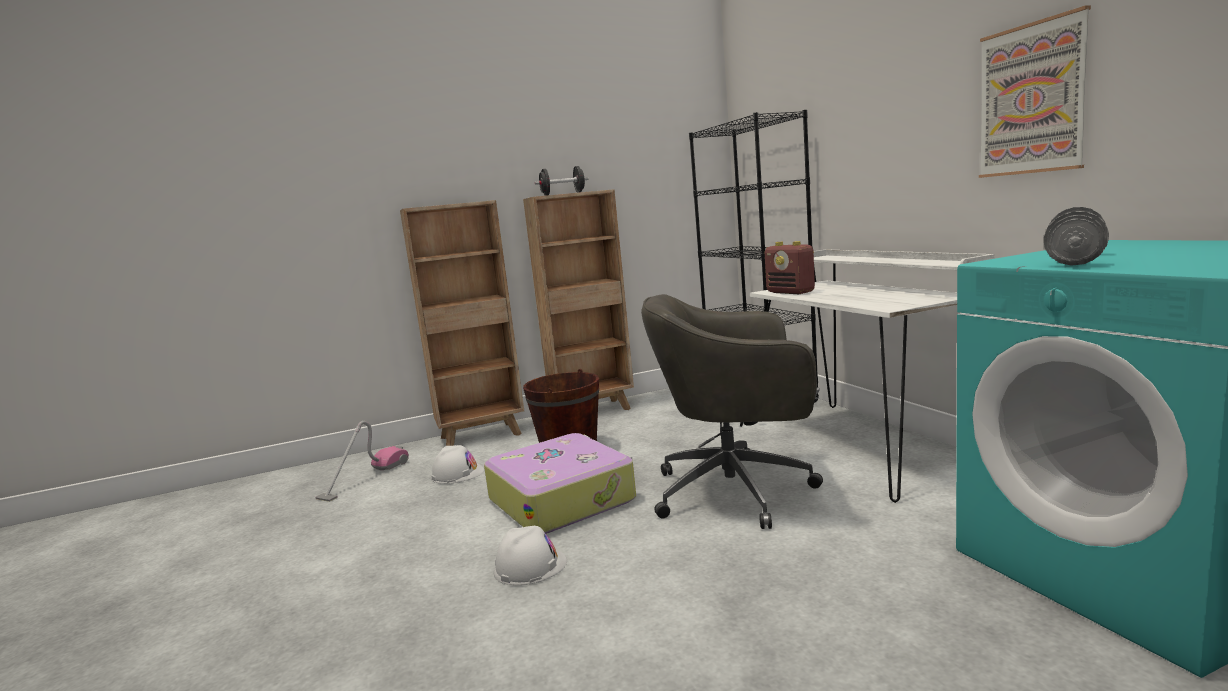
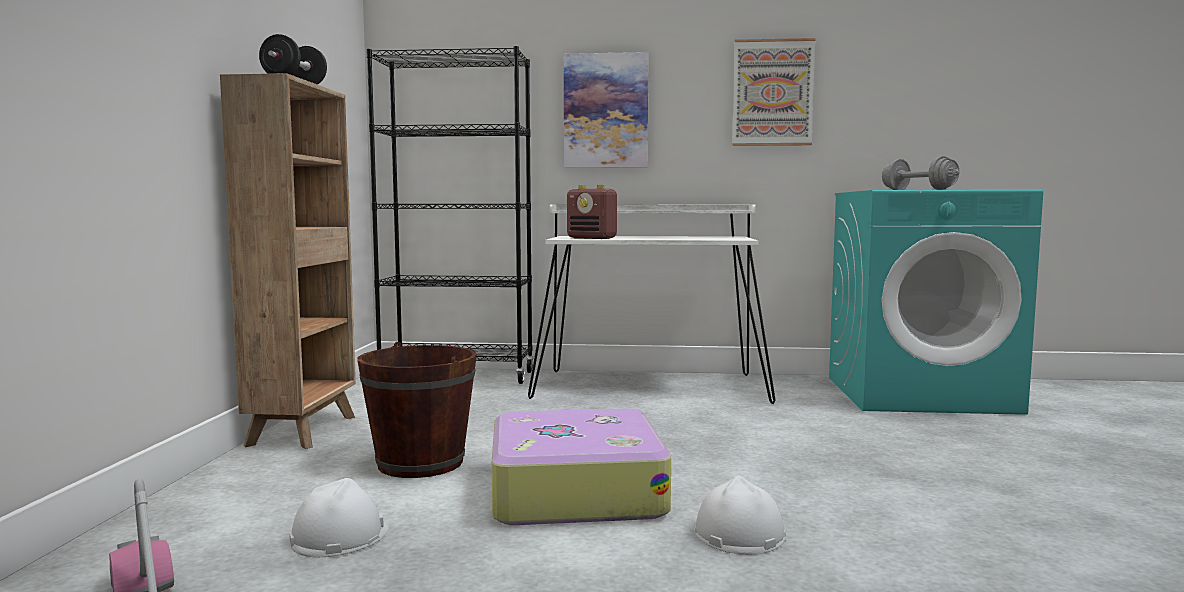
camera: 65 degrees left, 5 degrees down
(482, 436) = (206, 498): brown bookcase -> none
(737, 491) = (681, 430): grey office chair -> none
(791, 292) = (592, 238): radio -> radio turned 45 degrees clockwise
(867, 150) = (606, 111): none -> picture

